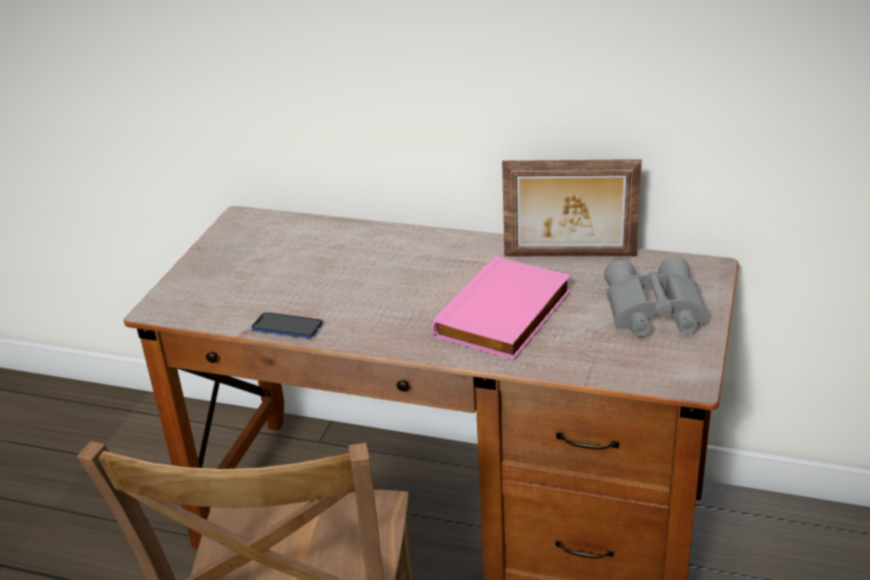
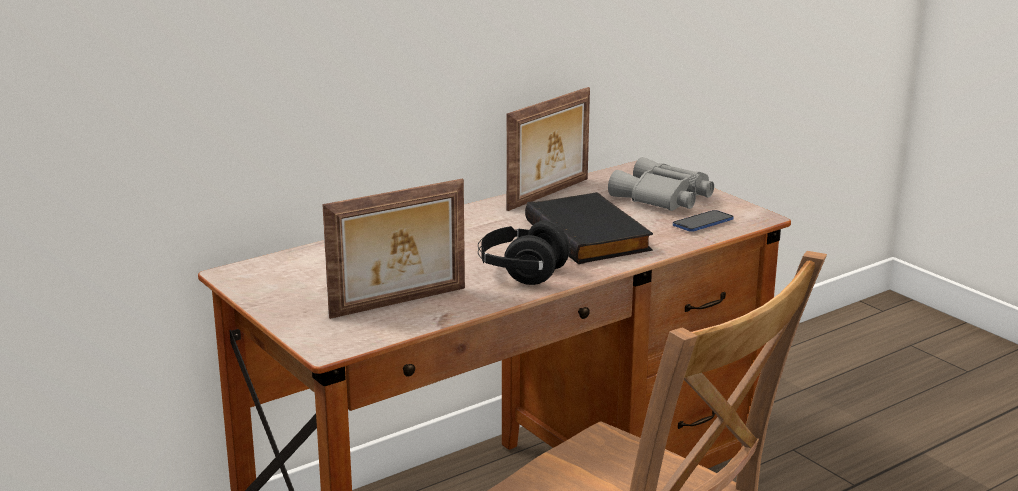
camera: 55 degrees left, 10 degrees down
(261, 299) = (399, 303): none -> picture frame
(287, 327) = (465, 306): phone -> phone (703, 223)
(383, 320) = (521, 272): none -> black headphones
(506, 315) = (590, 235): pink book -> black book

